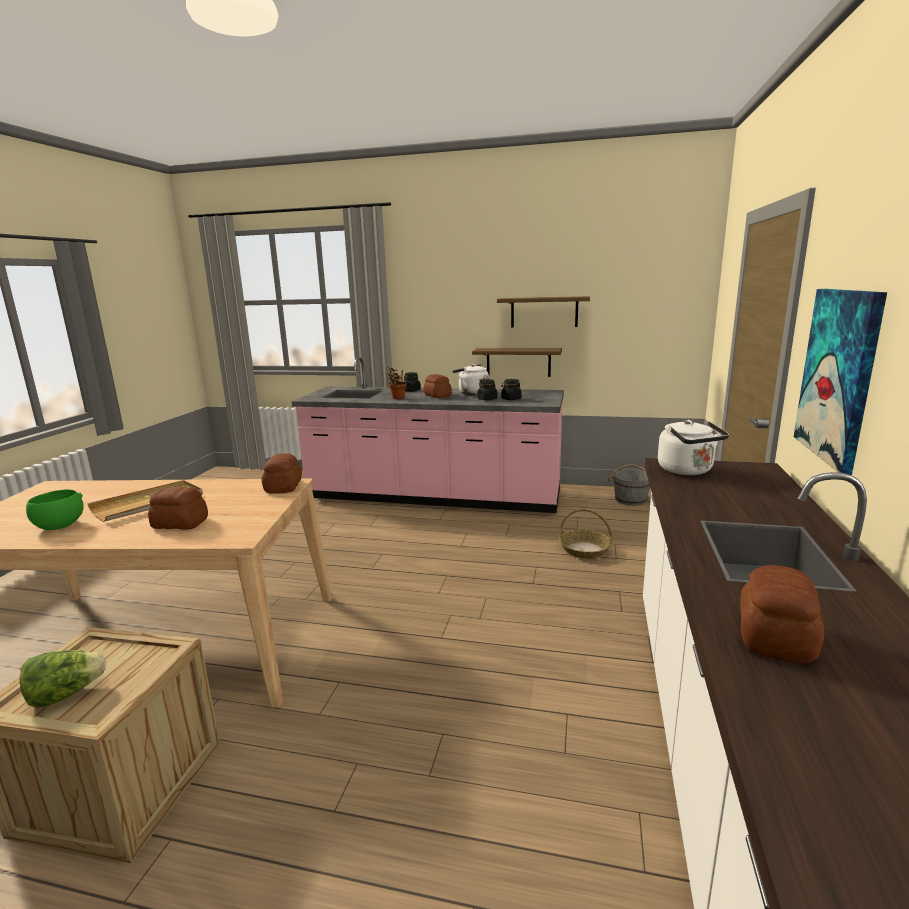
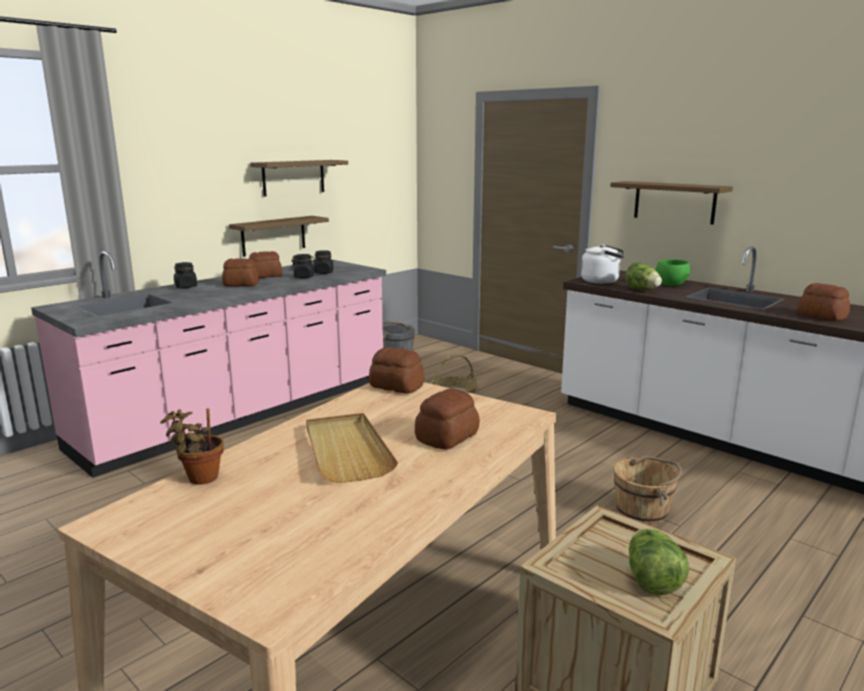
camera: 60 degrees left, 0 degrees up
(59, 526) = (356, 505): green bowl -> green bowl (671, 284)
(397, 397) = (206, 295): potted plant -> potted plant (199, 478)
(441, 736) = (643, 511): none -> brown bucket
(471, 393) = (265, 276): white kettle -> bread
(683, 494) = (642, 290): none -> lettuce
(838, 375) = (674, 202): picture -> shelf

